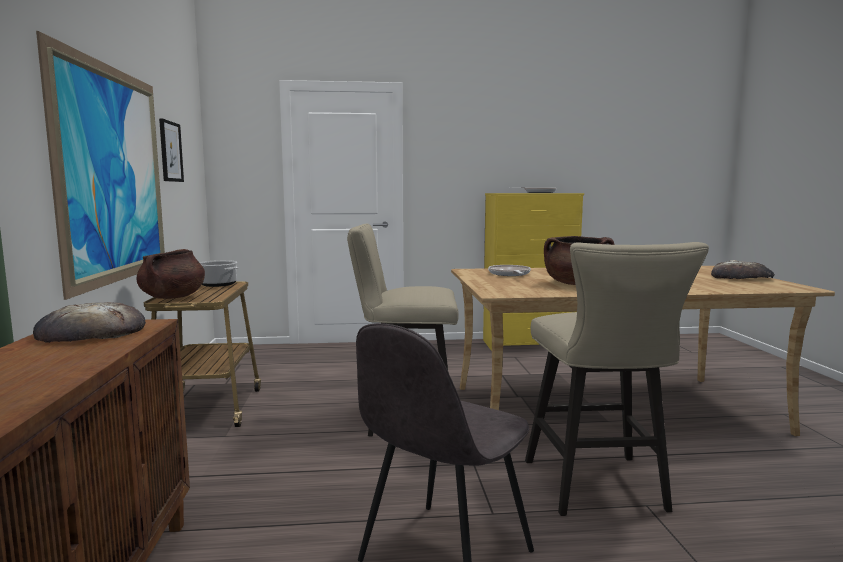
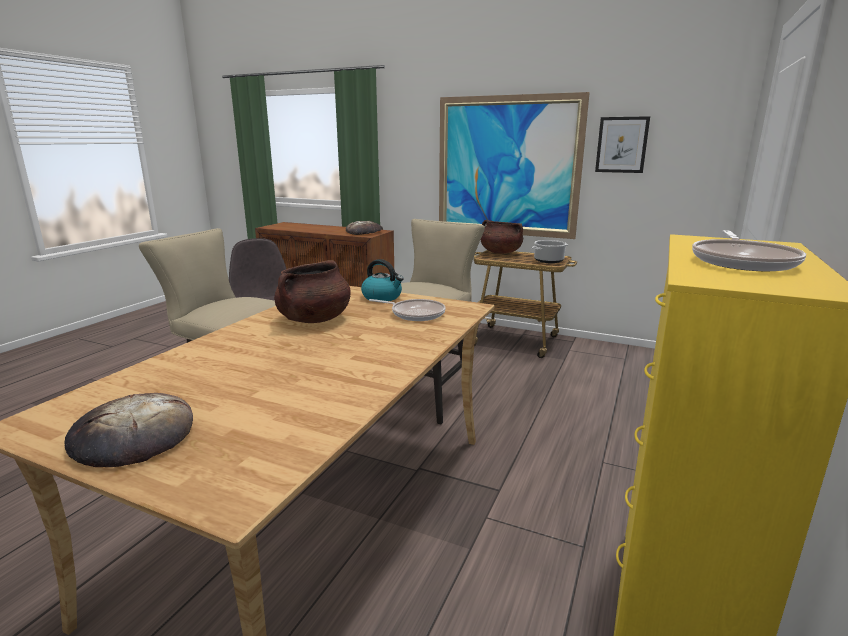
camera: 120 degrees right, 10 degrees up
(490, 282) = (382, 297): none -> kettle

